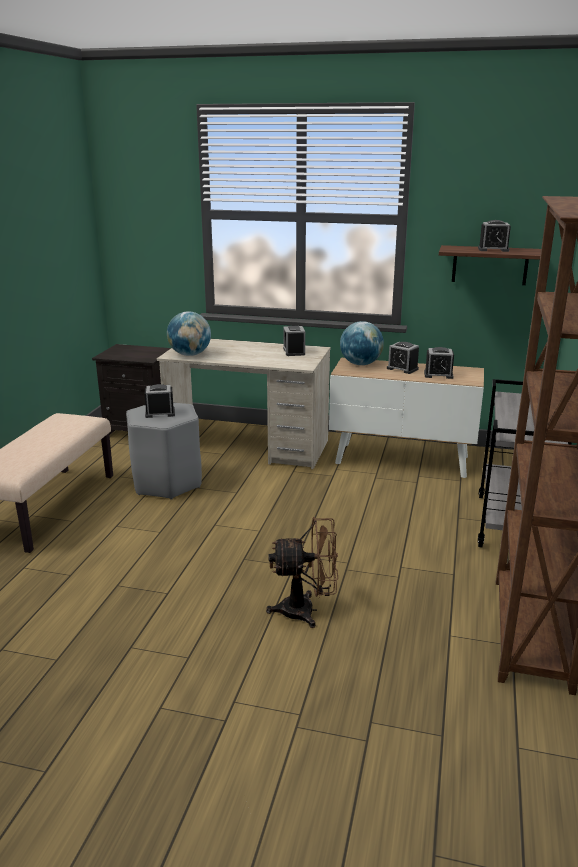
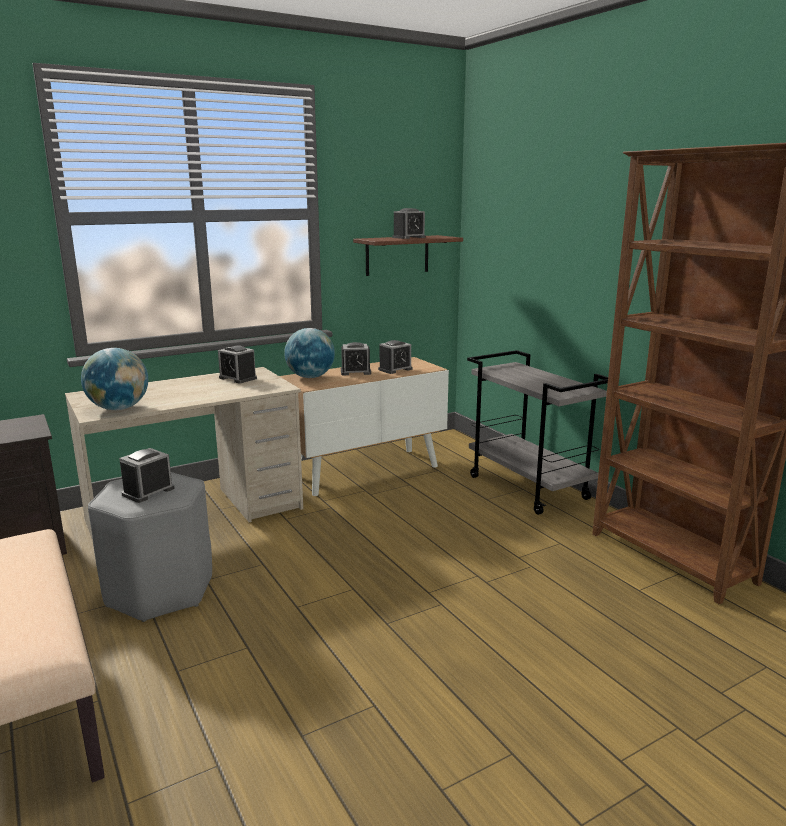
camera: 45 degrees left, 5 degrees down
(306, 611) = (522, 636): brown fan -> none

